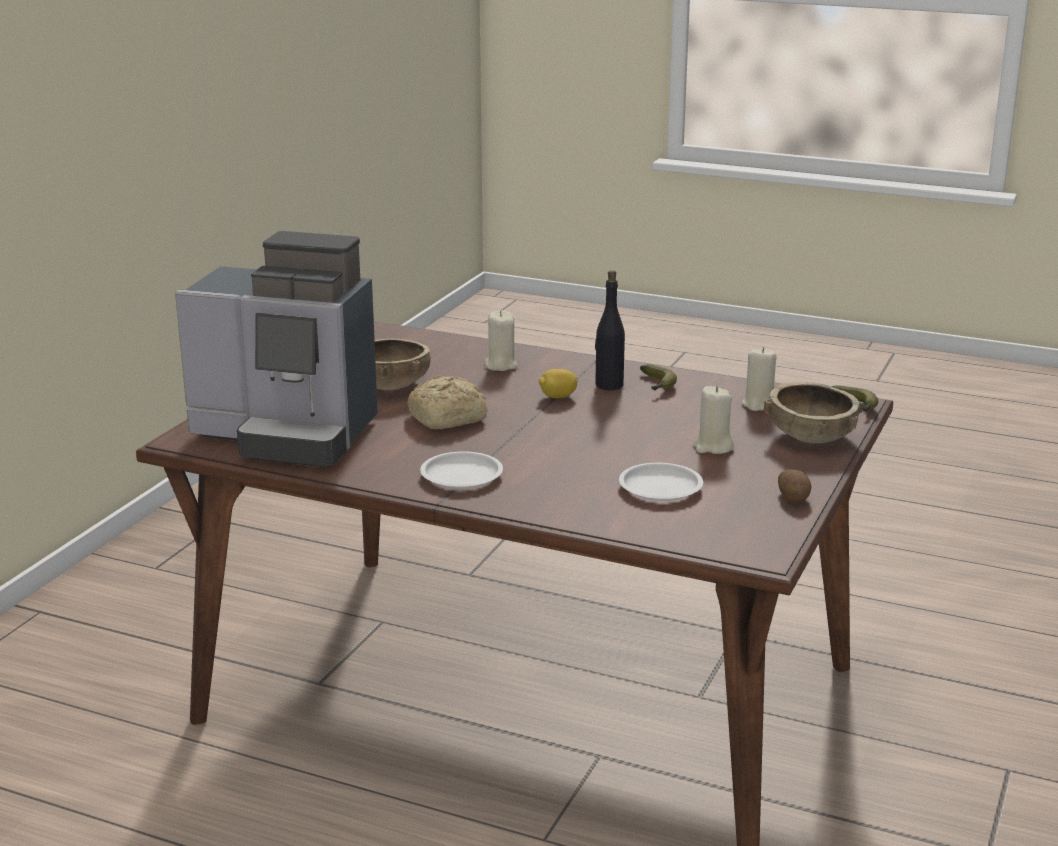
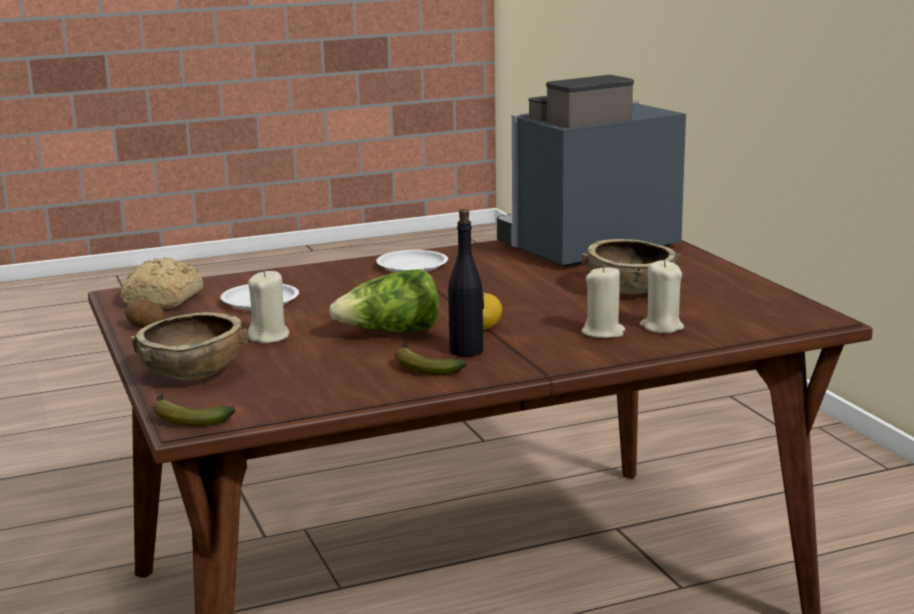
camera: 135 degrees right, 5 degrees down
(449, 418) = (518, 288): bread -> bread (162, 301)
(624, 416) = (391, 333): none -> lettuce
(759, 405) = (289, 384): beige candle -> beige candle (661, 327)

